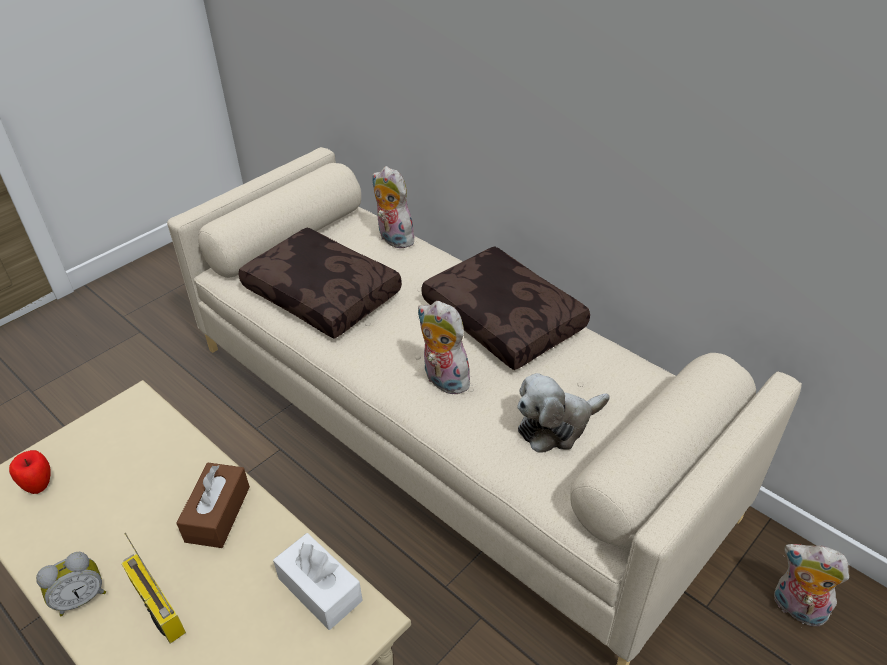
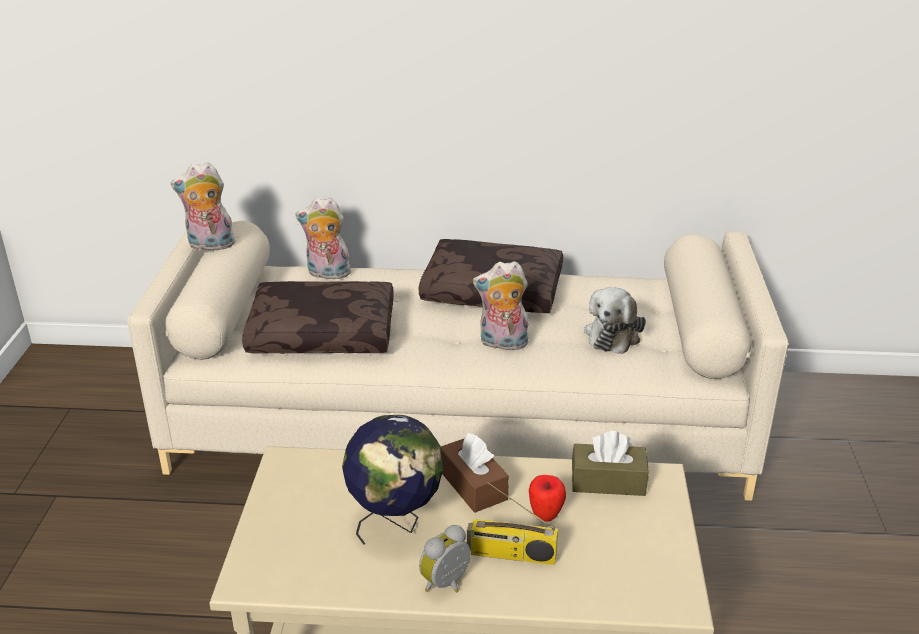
camera: 40 degrees left, 10 degrees down
(40, 486) = (293, 551): apple -> apple (545, 515)
(81, 598) = (447, 585): alarm clock -> alarm clock turned 150 degrees counterclockwise
(125, 510) = (396, 523): none -> globe
(320, 589) = (608, 481): white tissue box -> brown tissue box
(796, 608) = (799, 409): plush toy -> plush toy (209, 246)

